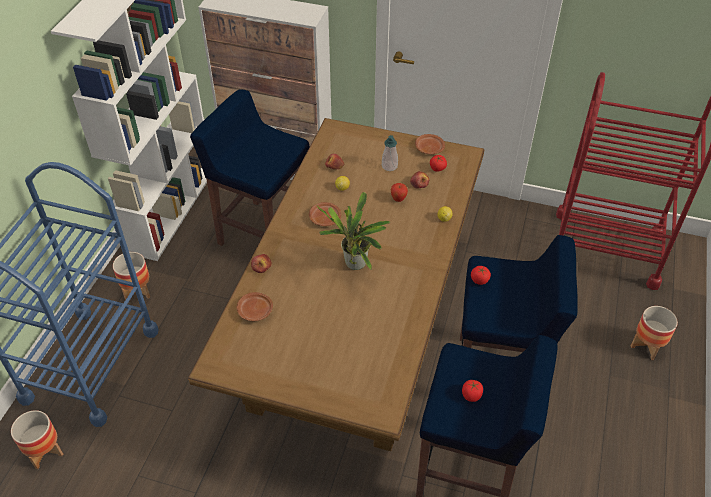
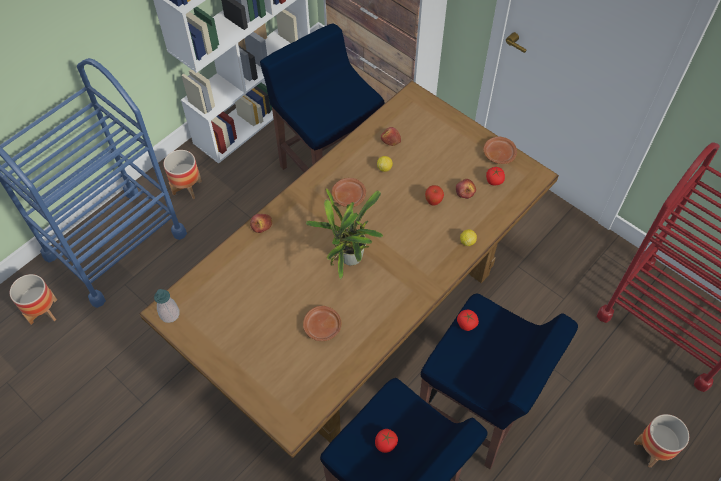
camera: 25 degrees right, 10 degrees up
(255, 311) = (231, 270): brown plate -> brown plate (322, 327)
(389, 166) = (445, 160): soap dispenser -> soap dispenser (169, 314)

